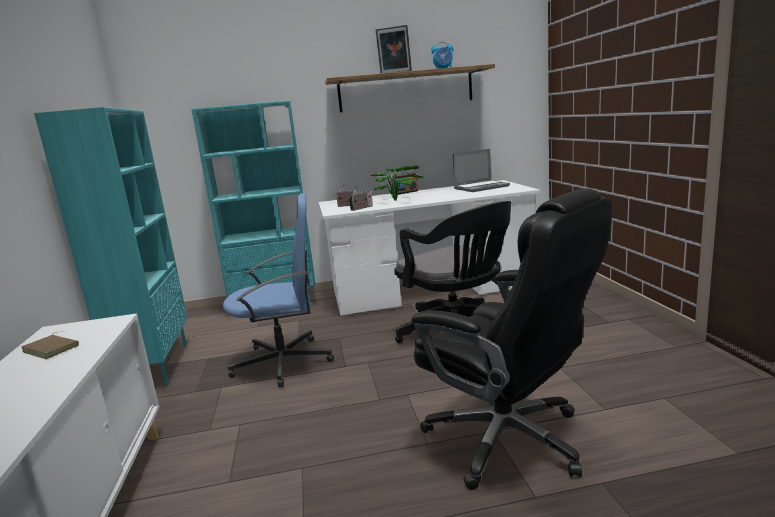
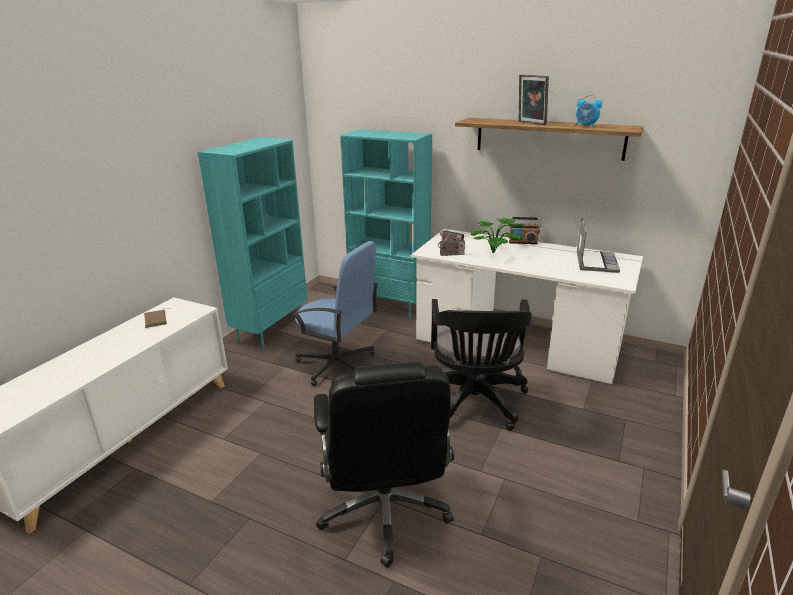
camera: 35 degrees right, 10 degrees up
(481, 187) = (595, 262): laptop -> laptop turned 90 degrees counterclockwise

